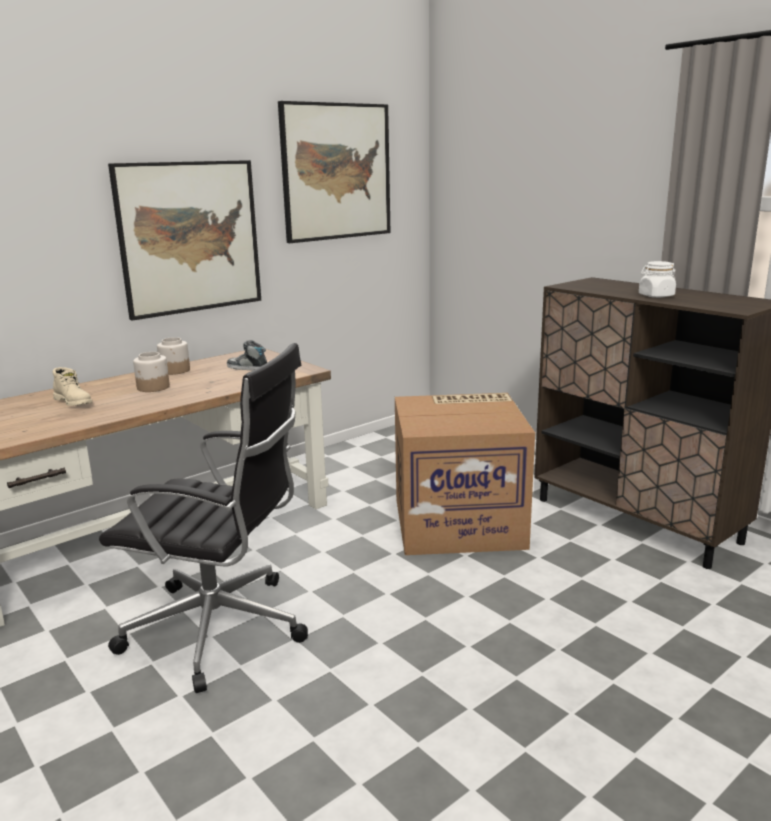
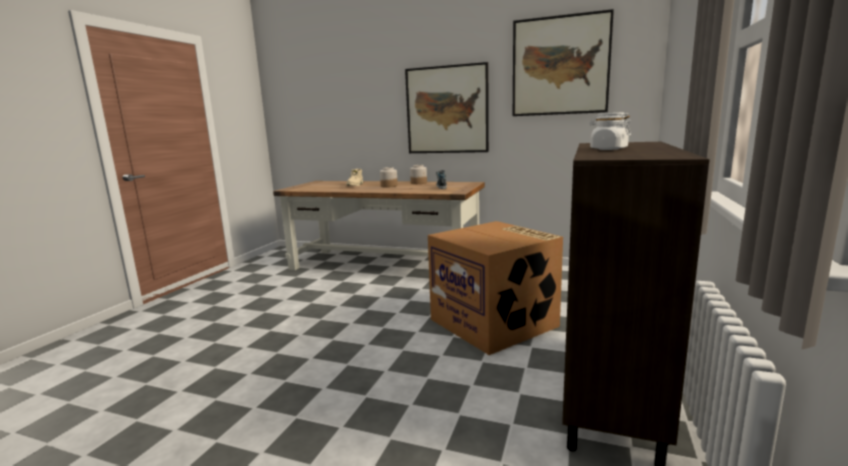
camera: 60 degrees right, 5 degrees down
(221, 629) = (317, 302): black office chair -> none

